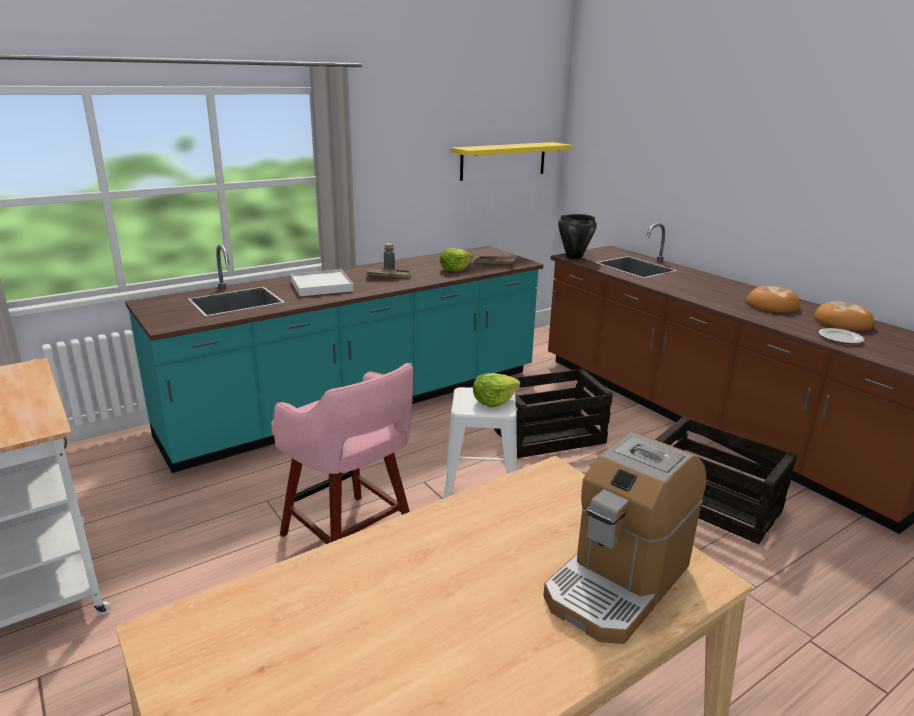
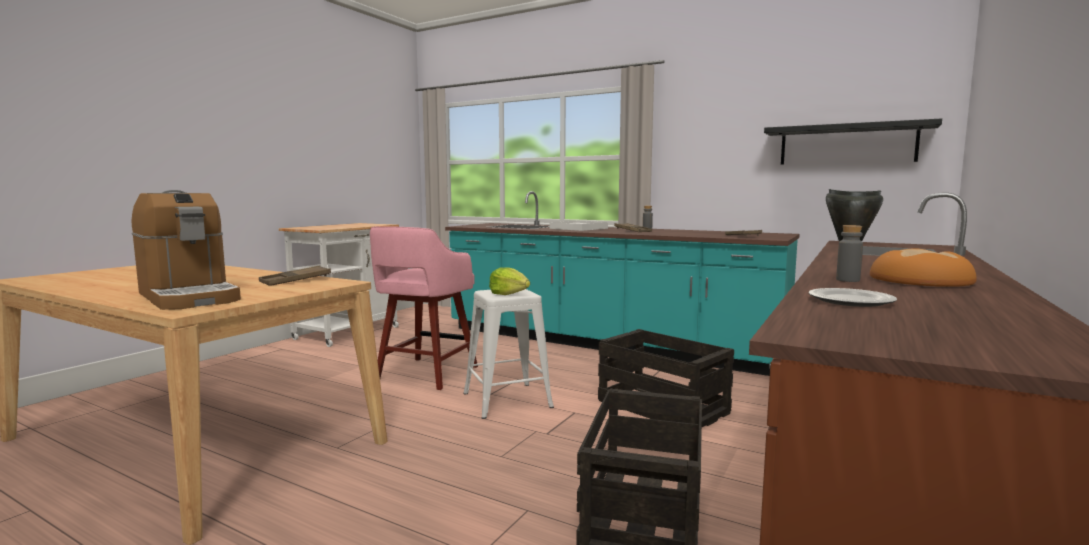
camera: 65 degrees right, 15 degrees down
(455, 269) = (694, 234): lettuce -> none
(503, 160) = (846, 145): yellow shelf -> black shelf
(519, 501) = (296, 280): none -> brown tray
(617, 582) = (189, 297): coffee machine -> coffee machine turned 150 degrees counterclockwise
(768, 317) = (847, 280): none -> grey bottle
(843, 322) = (963, 303): bread -> none

